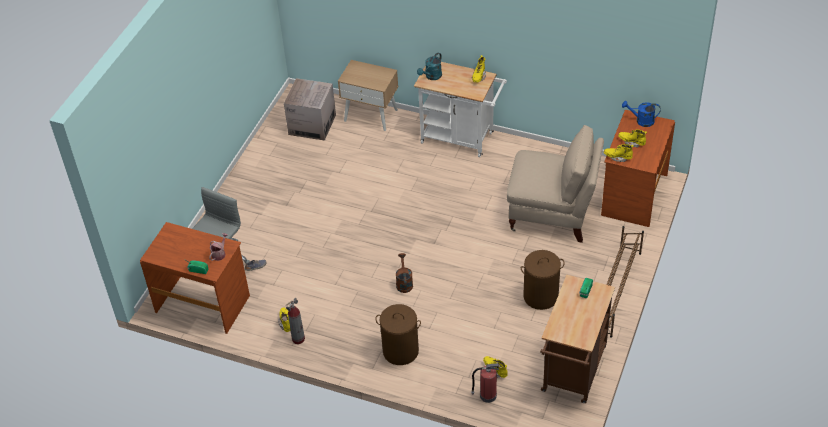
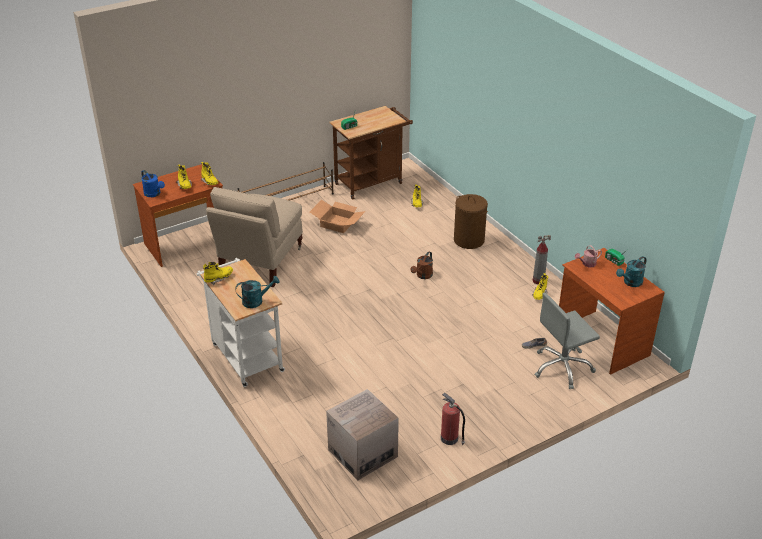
camera: 145 degrees left, 10 degrees down
(172, 253) = (630, 283): none -> turquoise watering can
(371, 115) = (294, 428): beige nightstand -> none
(487, 395) = (437, 196): fire extinguisher -> fire extinguisher (450, 439)
(540, 296) = (338, 223): brown laundry basket -> cardboard box
(552, 215) = (260, 262): beige chair -> beige chair turned 120 degrees counterclockwise

